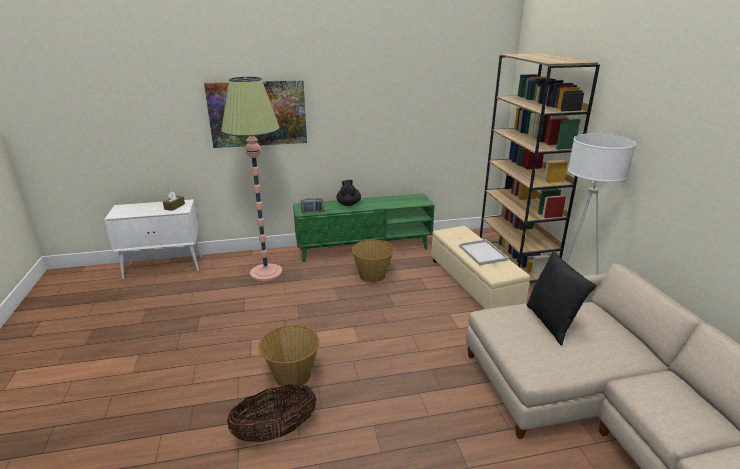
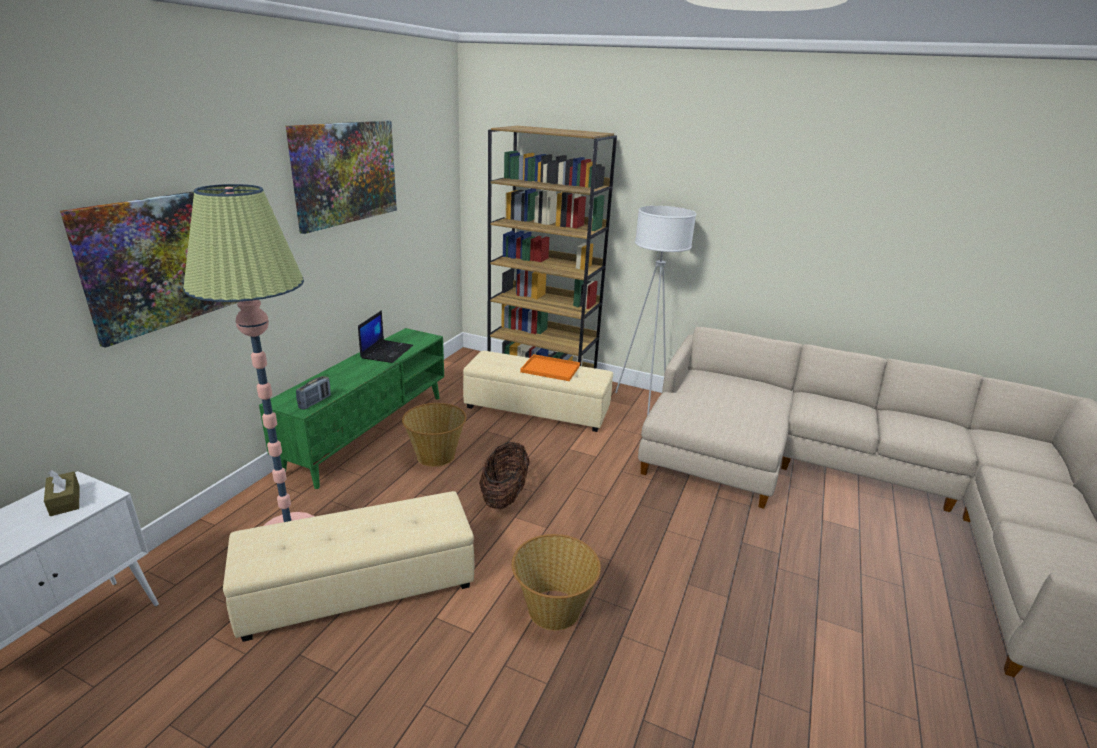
camera: 55 degrees left, 0 degrees up
(251, 308) = (359, 586): none -> beige ottoman
(275, 431) = (640, 669): basket -> basket (504, 496)
(348, 204) = (343, 373): black teapot -> none
(384, 80) = (346, 173): none -> picture
(388, 201) = (386, 351): none -> laptop
(483, 253) = (551, 369): white tray -> orange tray
(551, 323) = (709, 397): black pillow -> none

